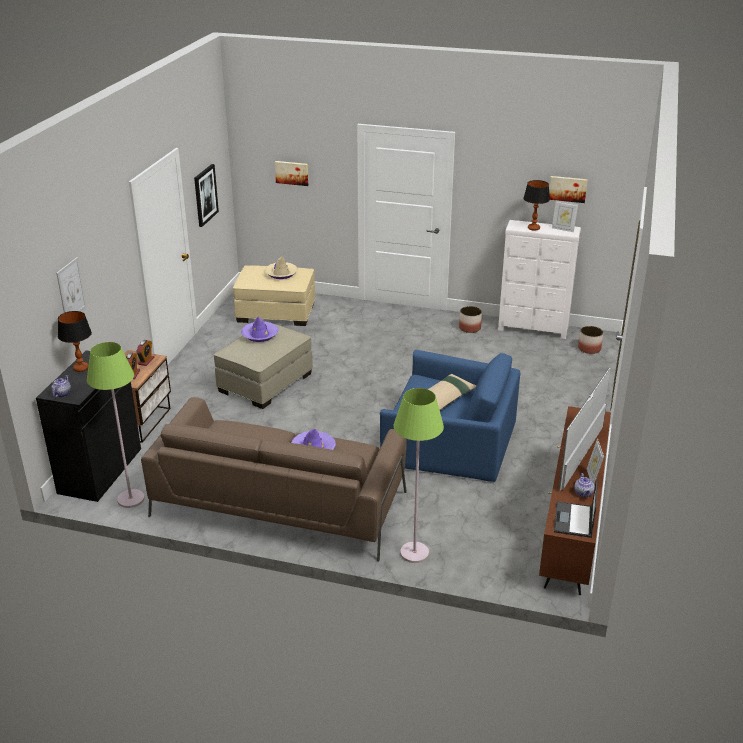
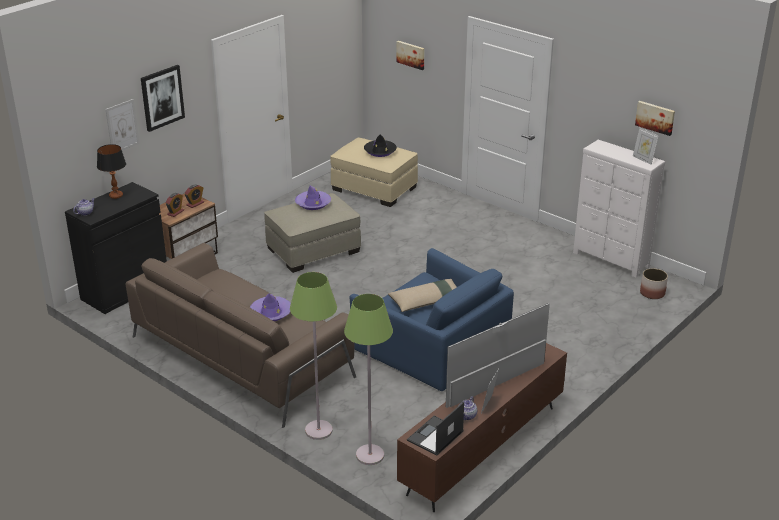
camera: 25 degrees right, 0 degrees up
(130, 499) = (130, 319): green floor lamp -> green floor lamp (369, 455)
(205, 195) = (319, 63): picture -> picture (162, 97)
(281, 274) = (380, 151): beige hat -> black hat
(470, 328) = (546, 244): planter -> none
(533, 228) = (613, 152): table lamp -> none

